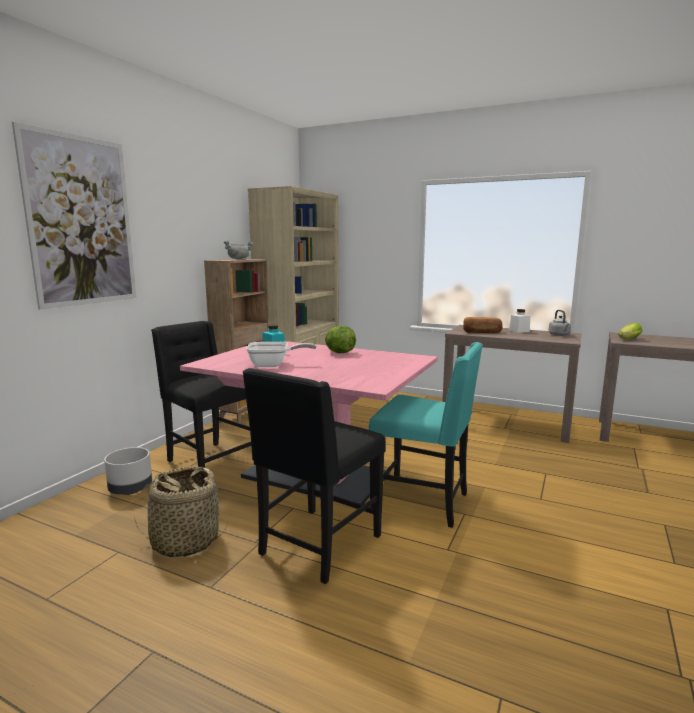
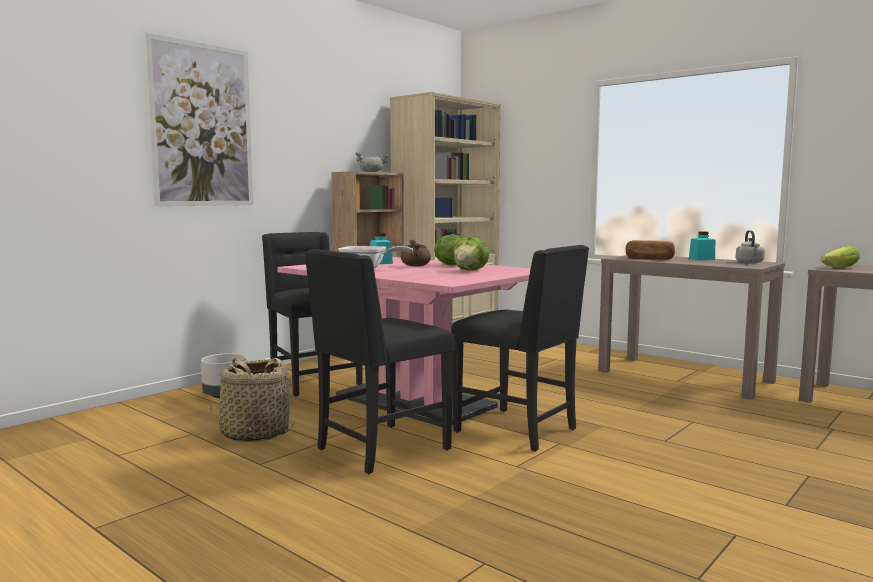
camera: 15 degrees right, 5 degrees down
(311, 356) = (416, 266): none -> brown cooking pot
(368, 362) = (471, 270): none -> lettuce
(423, 502) = (519, 430): turquoise chair -> black chair
(519, 331) = (701, 259): white jar -> turquoise jar

